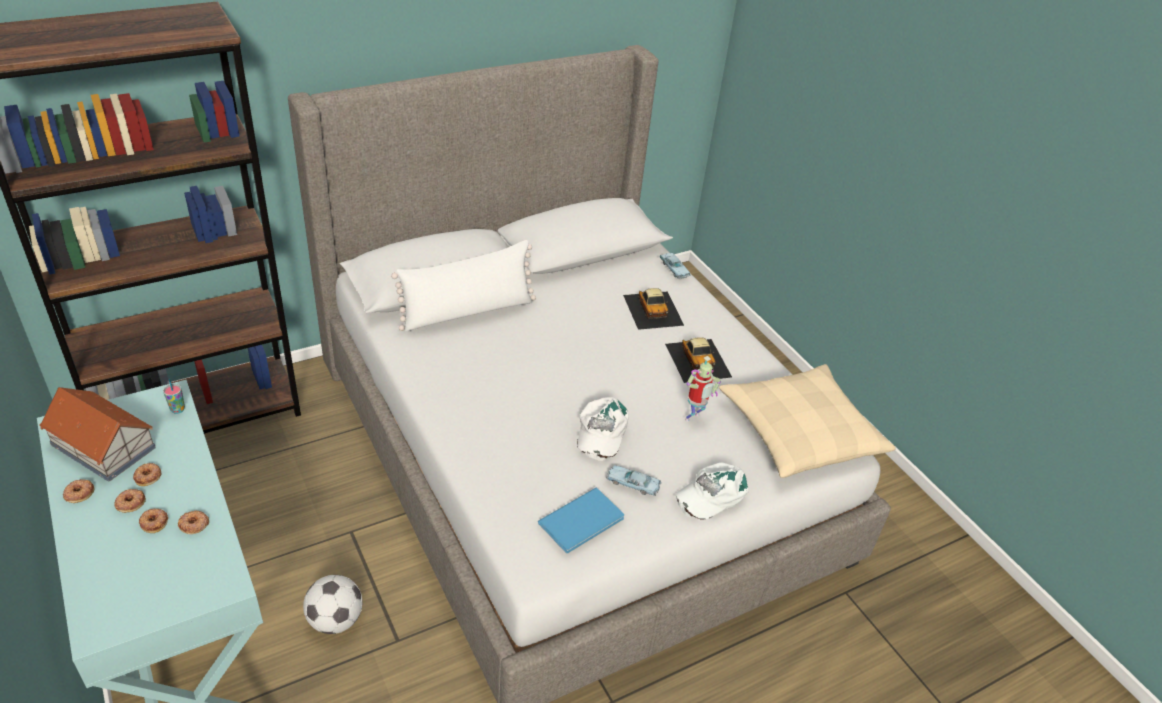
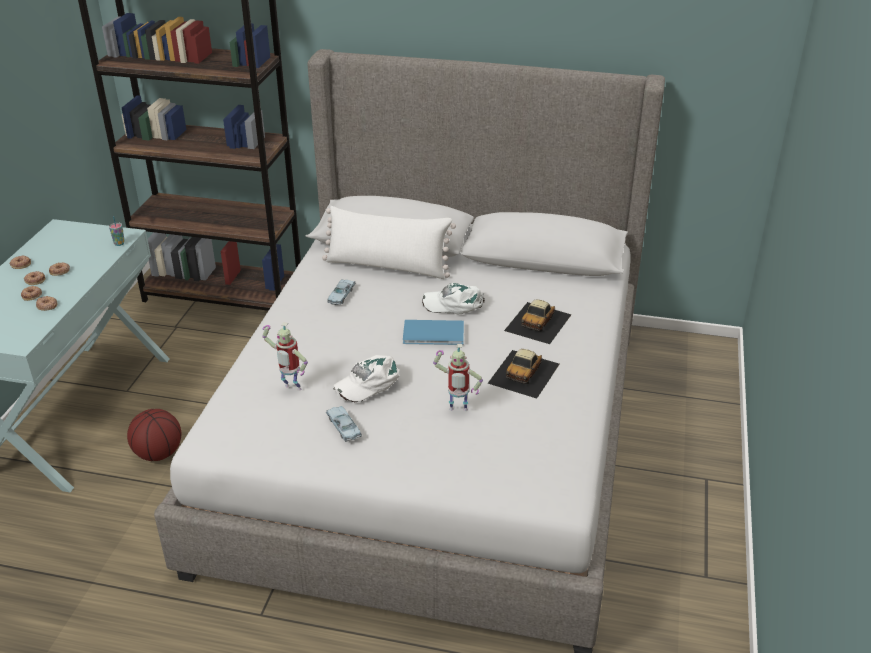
camera: 45 degrees right, 5 degrees down
(103, 447) = (61, 247): toy house -> none
(335, 620) = (158, 453): football -> basketball
(546, 474) = (291, 389): none -> toy robot
(584, 521) = (274, 430): blue book -> blue book (435, 334)
(674, 269) = (603, 301): blue toy car -> blue toy car (341, 295)
(711, 494) = (395, 466): white cap -> white cap (454, 303)
(800, 431) = (540, 465): beige pillow -> none

